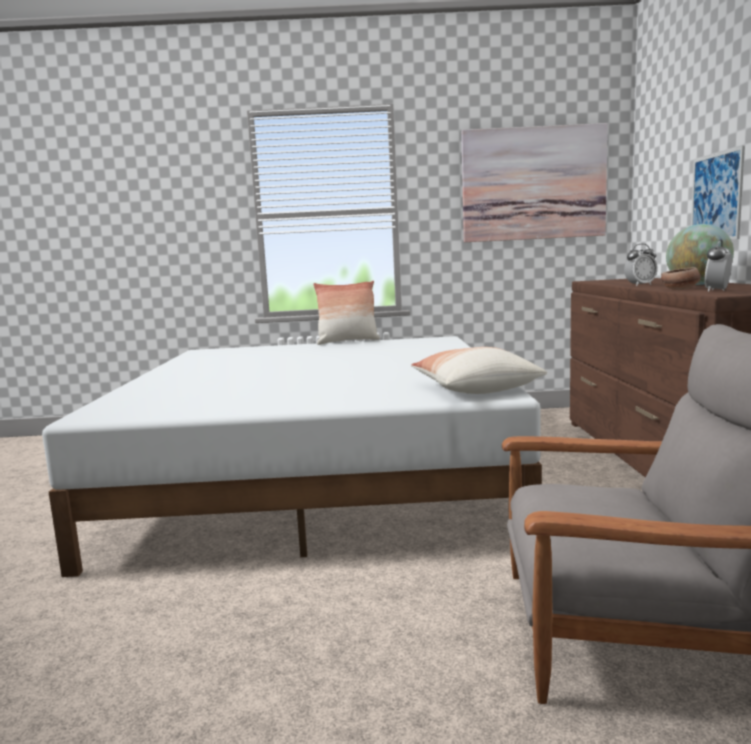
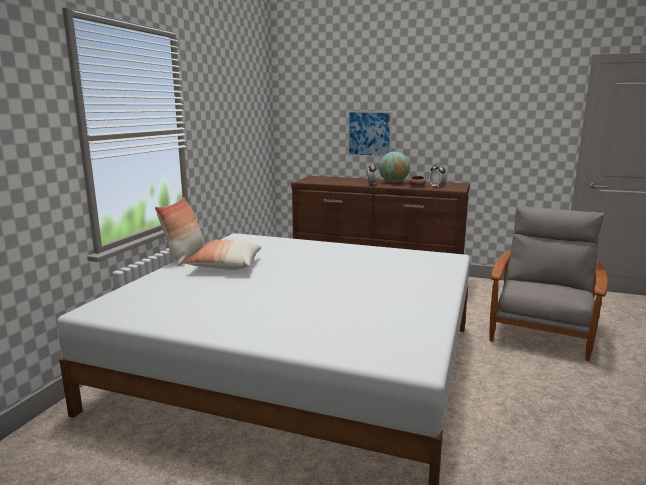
camera: 70 degrees left, 5 degrees up
(475, 388) = (431, 258): pillow -> pillow (225, 266)
(533, 184) = (241, 111): picture -> none

